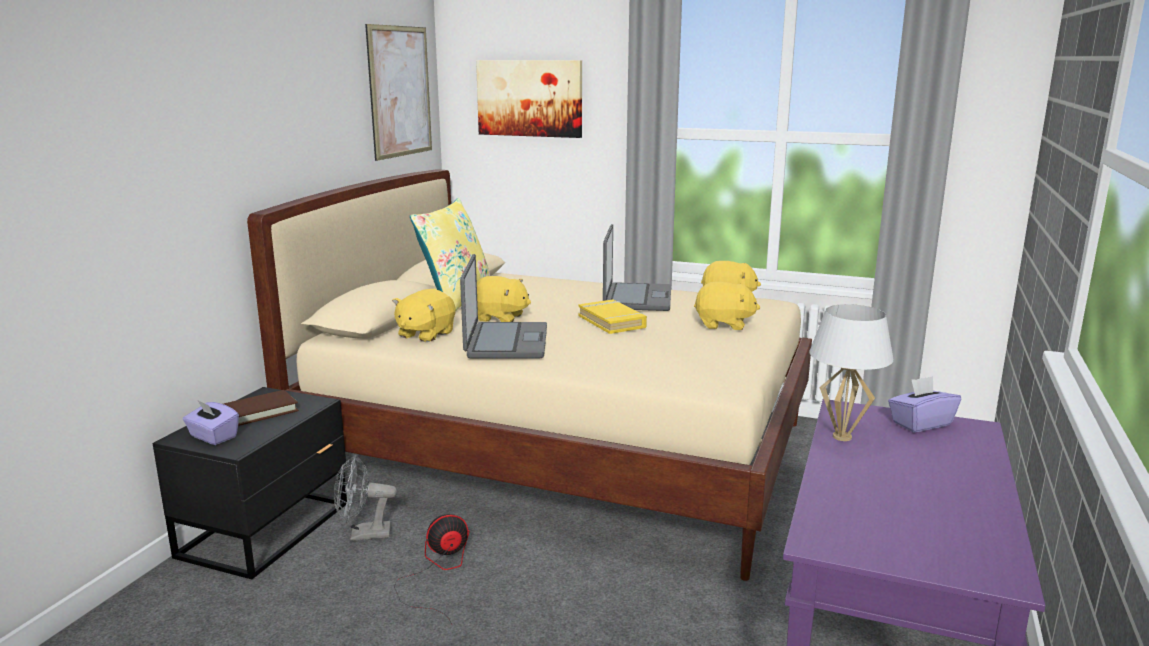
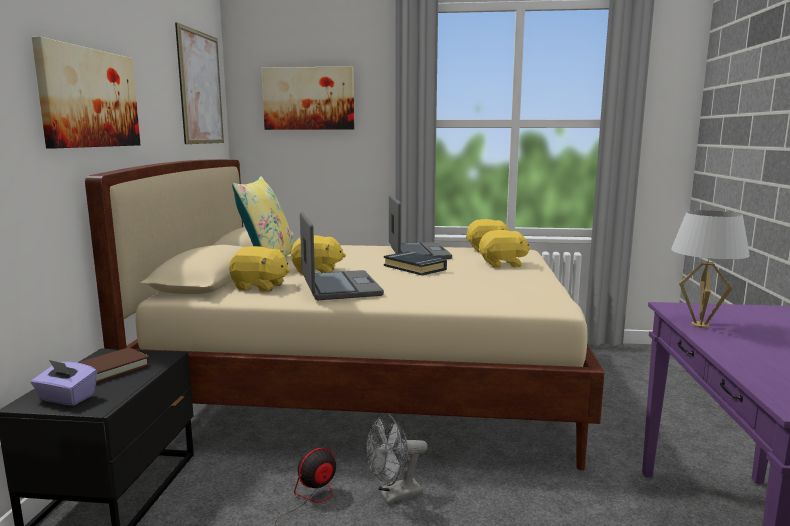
camera: 15 degrees left, 5 degrees down
(254, 133) = (89, 98): none -> picture
(363, 535) = (222, 481): grey fan -> grey fan (394, 495)
(425, 334) = (260, 287): yellow plush toy -> yellow plush toy turned 90 degrees counterclockwise
(612, 322) = (415, 268): yellow book -> black book
(920, 423) = (741, 311): purple tissue box -> none

